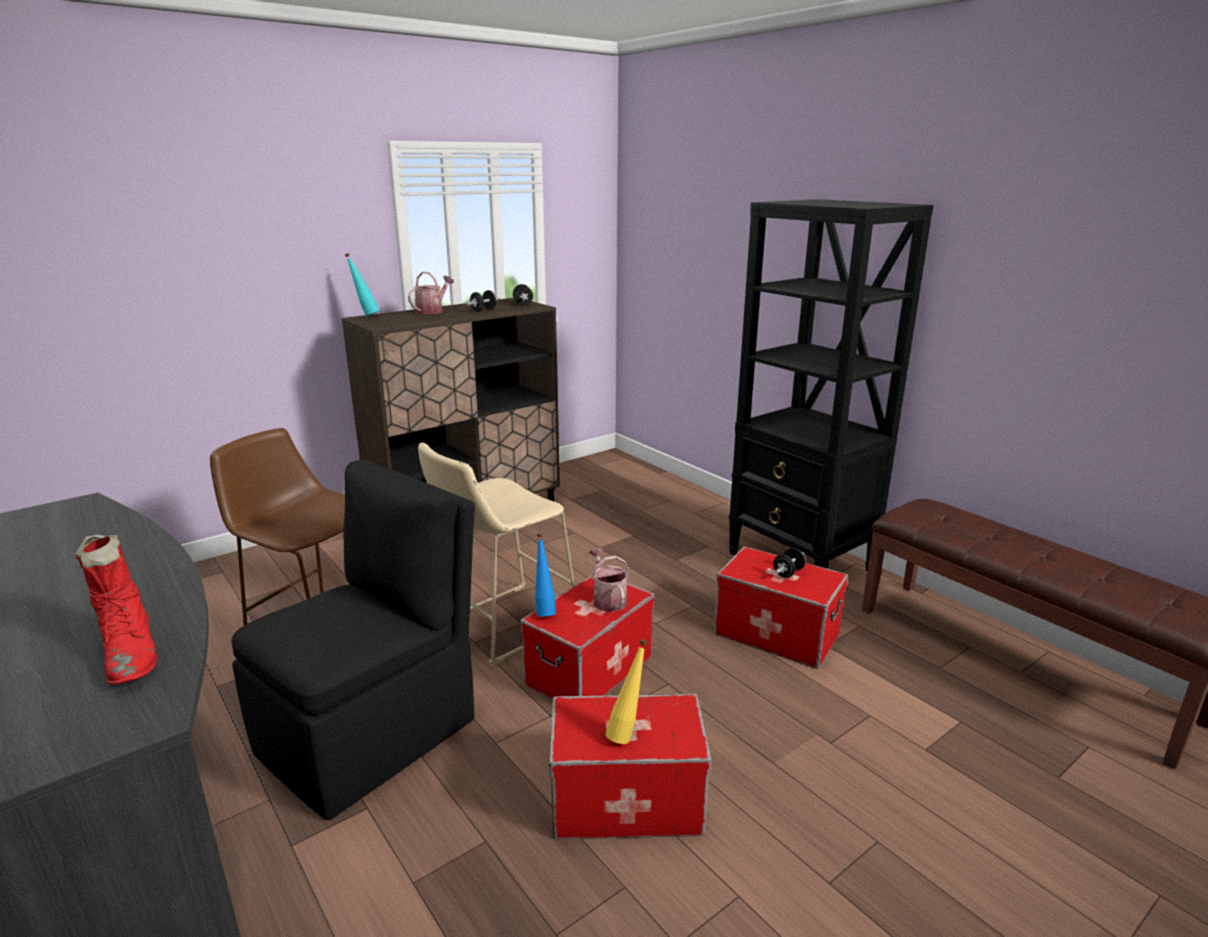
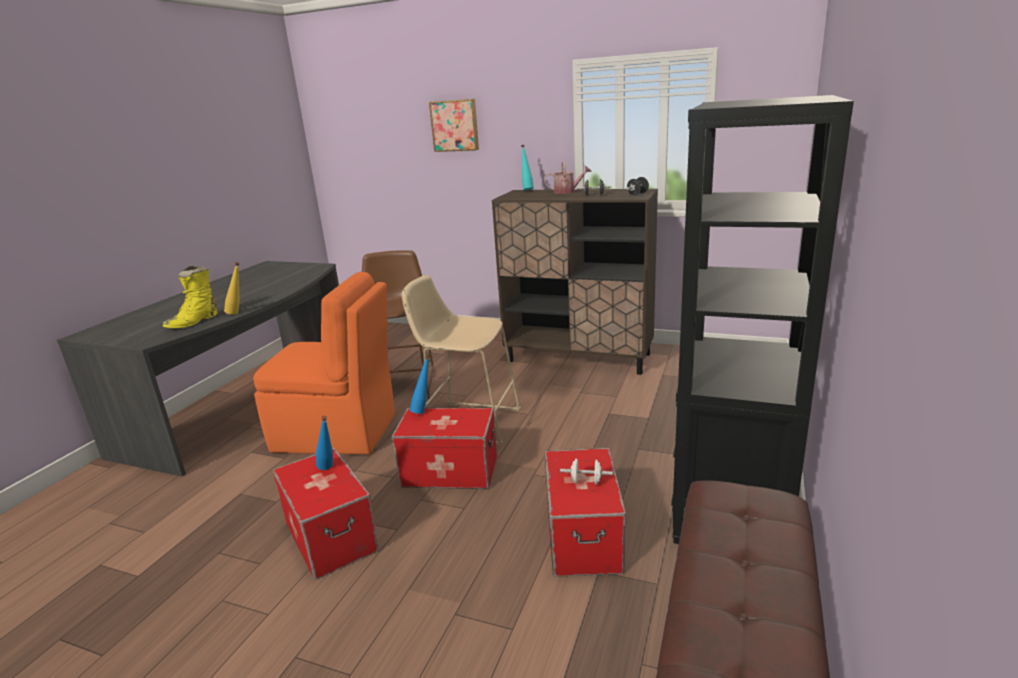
camera: 60 degrees right, 0 degrees up
(132, 655) = (194, 322): red boot -> yellow boot
(207, 227) = (455, 125): none -> picture
(373, 733) = (338, 433): black chair -> orange chair
(608, 599) = (459, 424): watering can -> none
(609, 712) = (329, 470): none -> blue bottle
(627, 733) = (311, 483): yellow bottle -> yellow bottle (238, 313)
(788, 573) = (586, 481): black dumbbell -> white dumbbell

